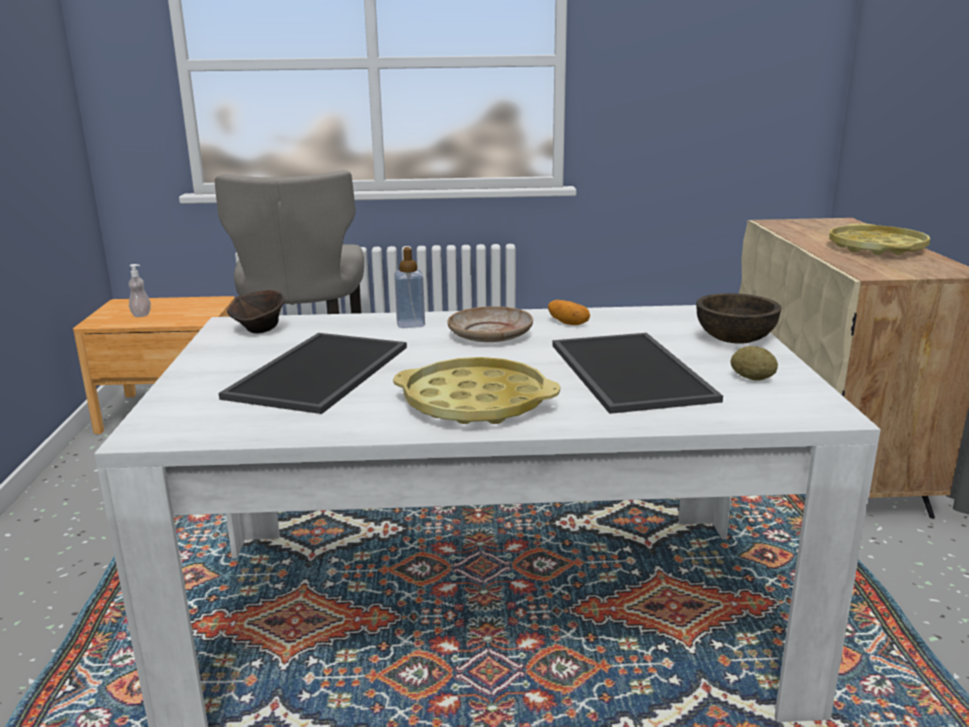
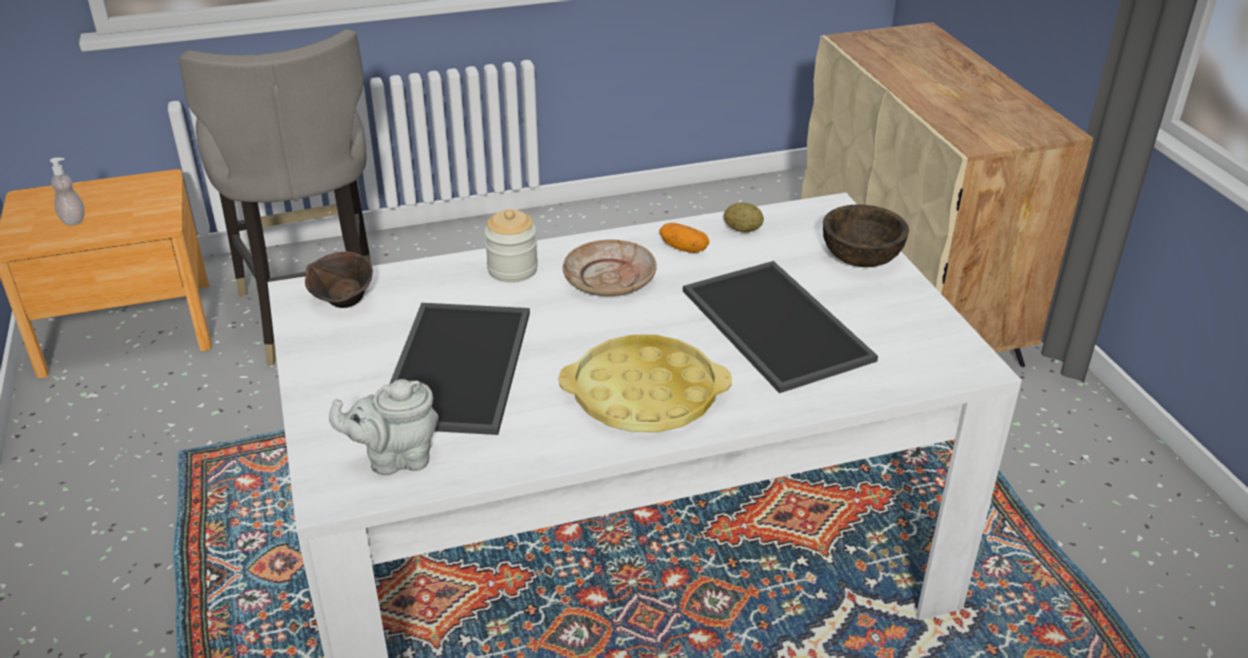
camera: 15 degrees left, 15 degrees up
(219, 419) = (395, 459): none -> grey teapot
(410, 324) = (512, 269): soap dispenser -> jar
(752, 378) = (894, 320): potato -> potato (742, 230)
(876, 248) = (970, 89): yellow tray -> none

